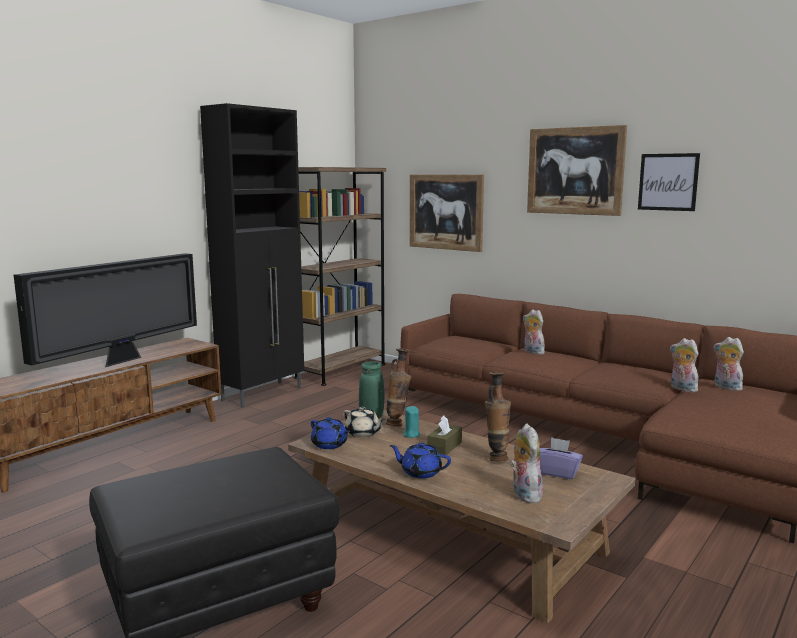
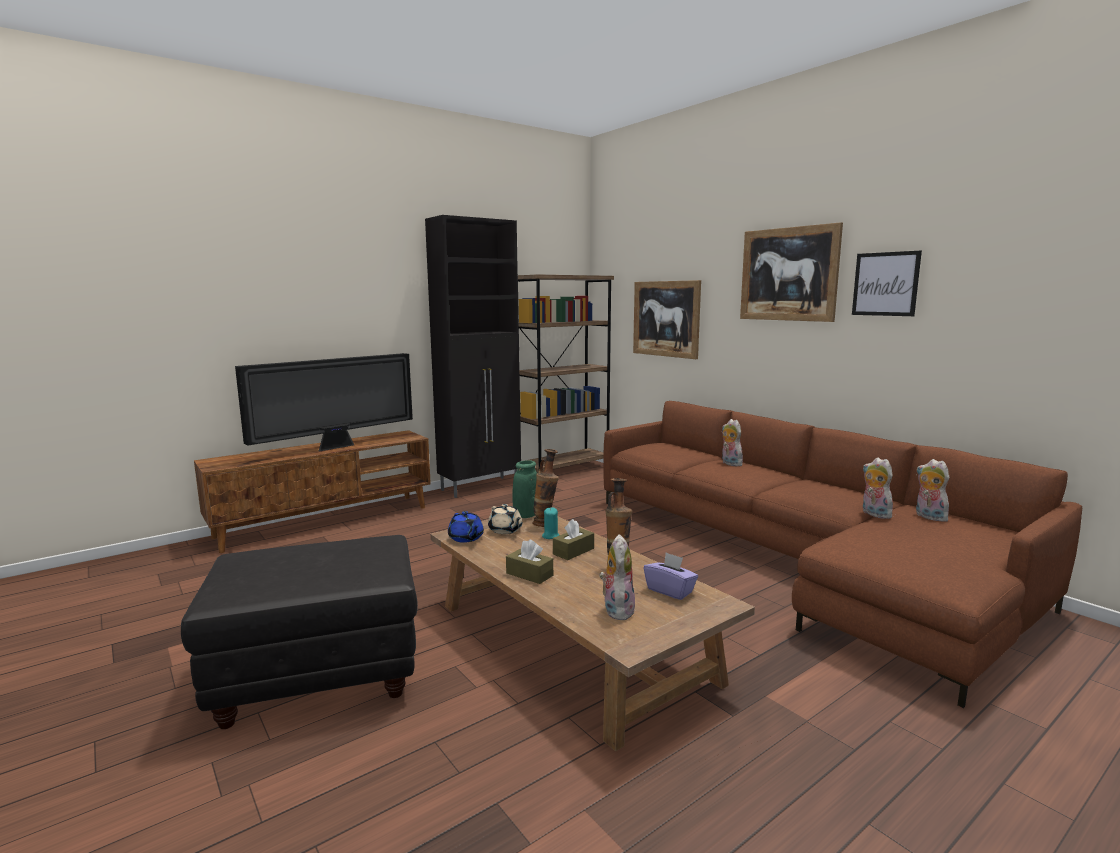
camera: 15 degrees right, 0 degrees up
(420, 472) = (529, 574): blue teapot -> brown tissue box

